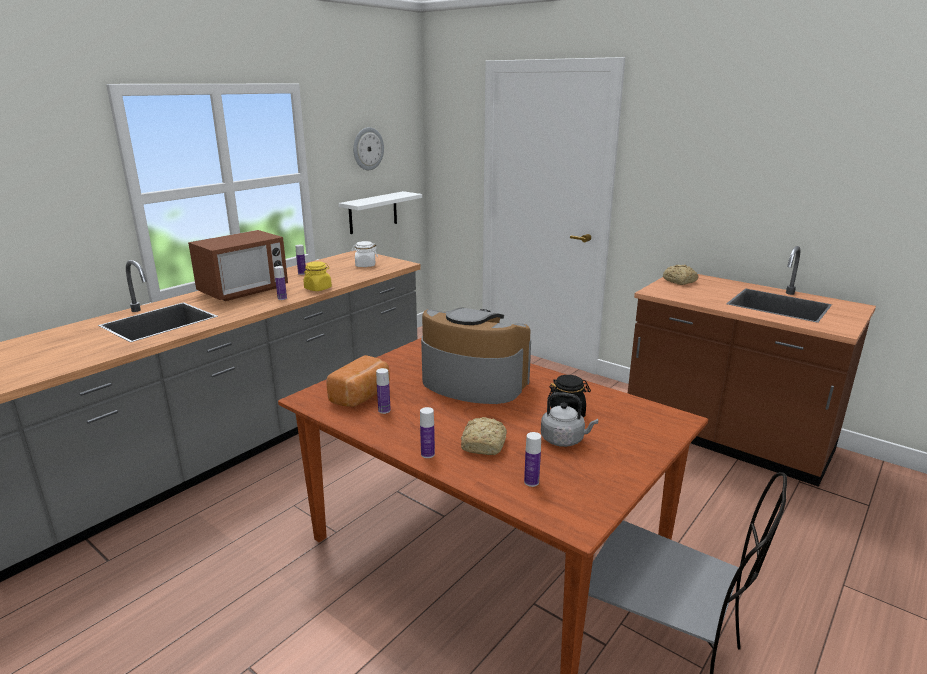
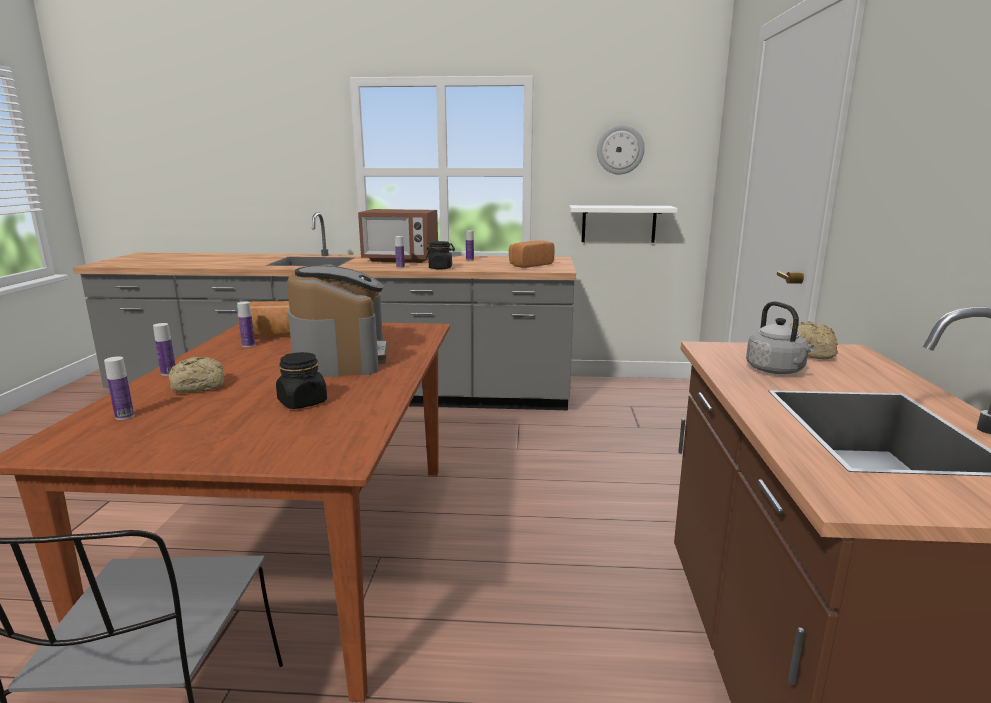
camera: 55 degrees right, 5 degrees down
(318, 288) = (440, 268): yellow jar -> black jar
(365, 265) = (529, 265): white jar -> bread
(564, 440) = (231, 413): grey kettle -> grey kettle (776, 371)

